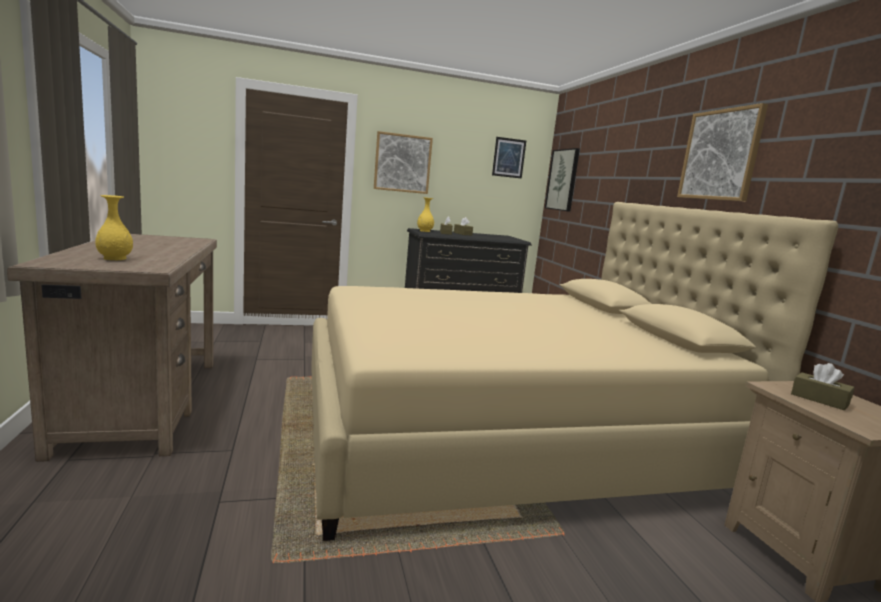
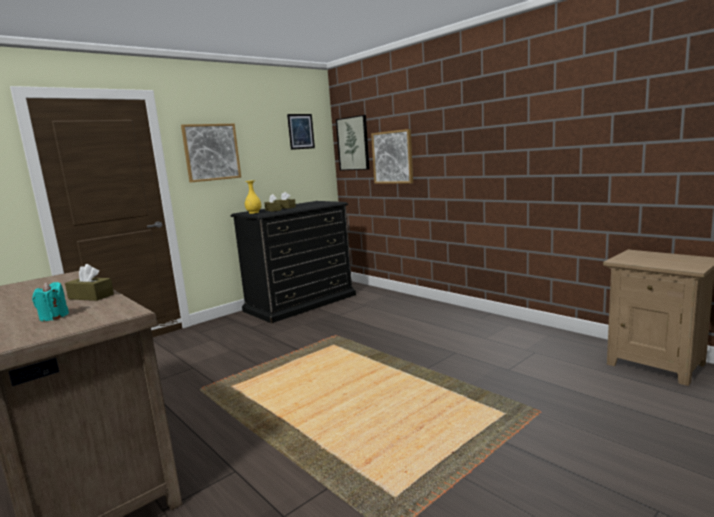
camera: 25 degrees left, 0 degrees up
(115, 258) = (54, 317): yellow vase -> turquoise candle
(504, 433) = (425, 362): beige bed -> none
(720, 155) = (510, 106): picture -> picture (392, 157)
(819, 399) = (648, 259): brown tissue box -> brown tissue box (91, 296)

